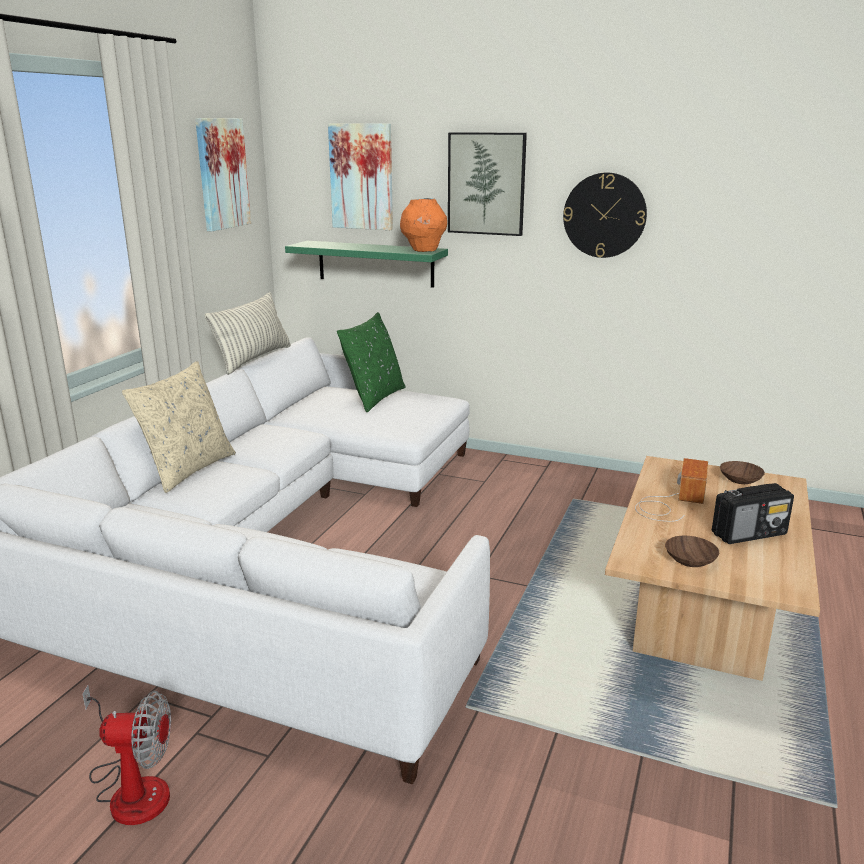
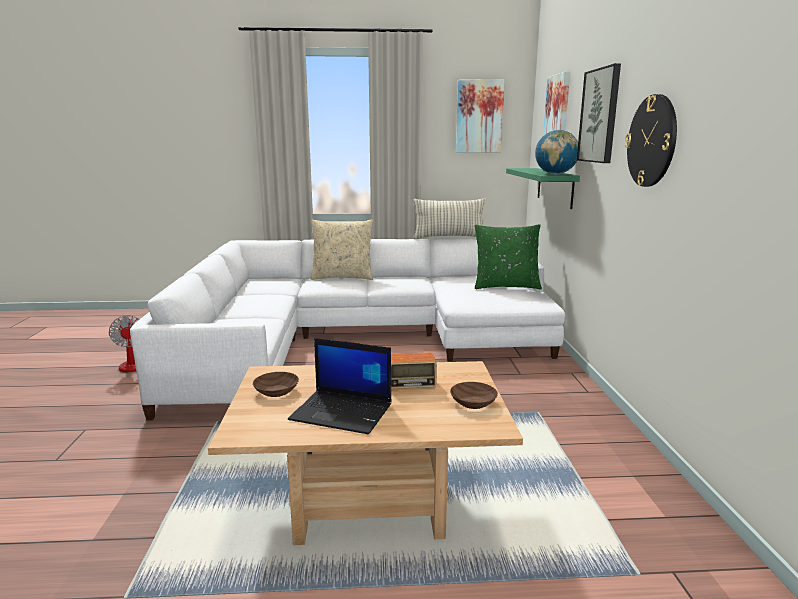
camera: 65 degrees right, 5 degrees down
(423, 250) = (555, 174): orange vase -> globe
(749, 534) = (343, 412): radio -> laptop

